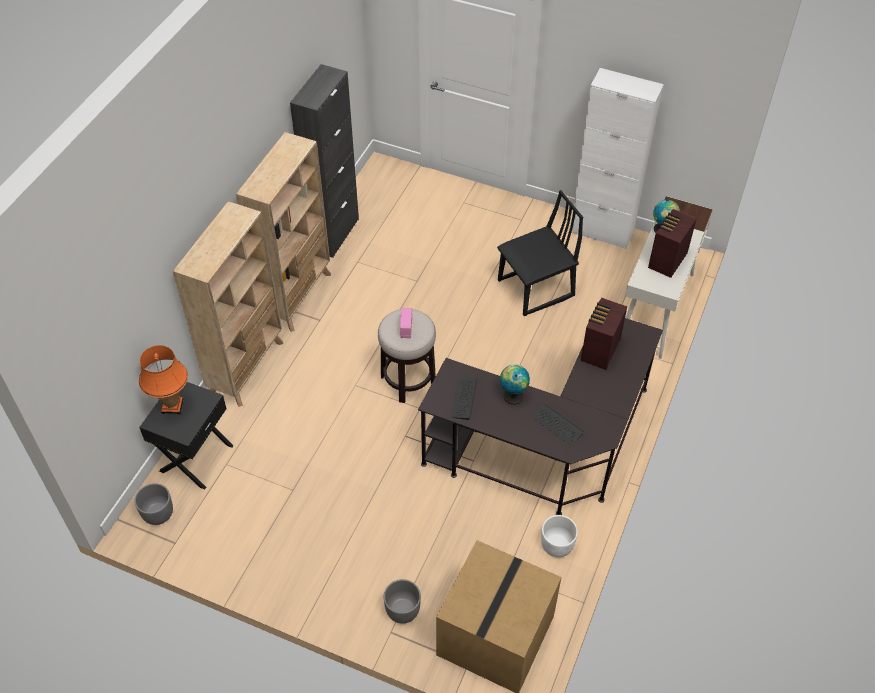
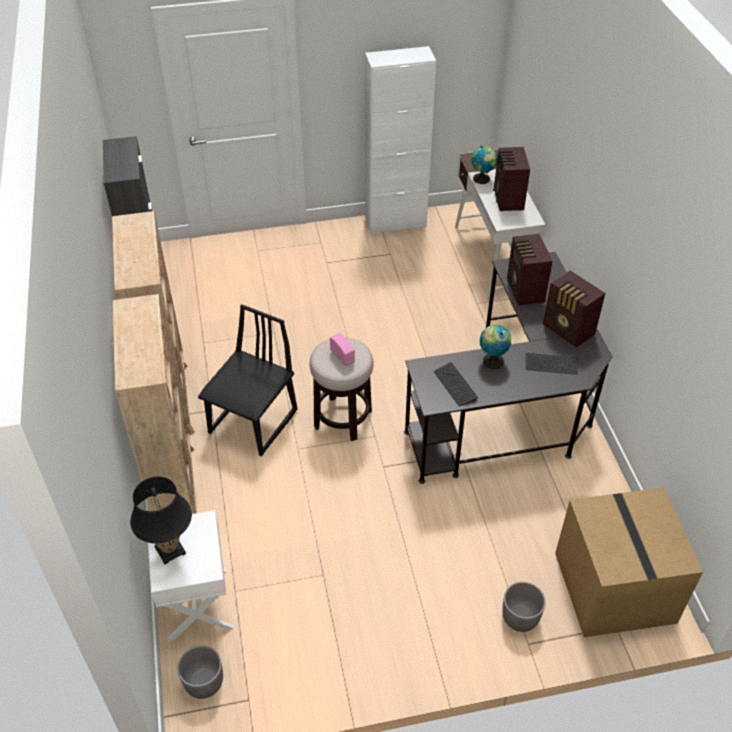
camera: 35 degrees left, 5 degrees down
(172, 406) = (170, 550): orange table lamp -> black table lamp
(195, 457) = (196, 604): black nightstand -> white nightstand
(536, 289) = (383, 290): black chair -> black chair (254, 422)
(556, 545) = (590, 482): white planter -> none
(602, 405) = (568, 331): none -> radio

